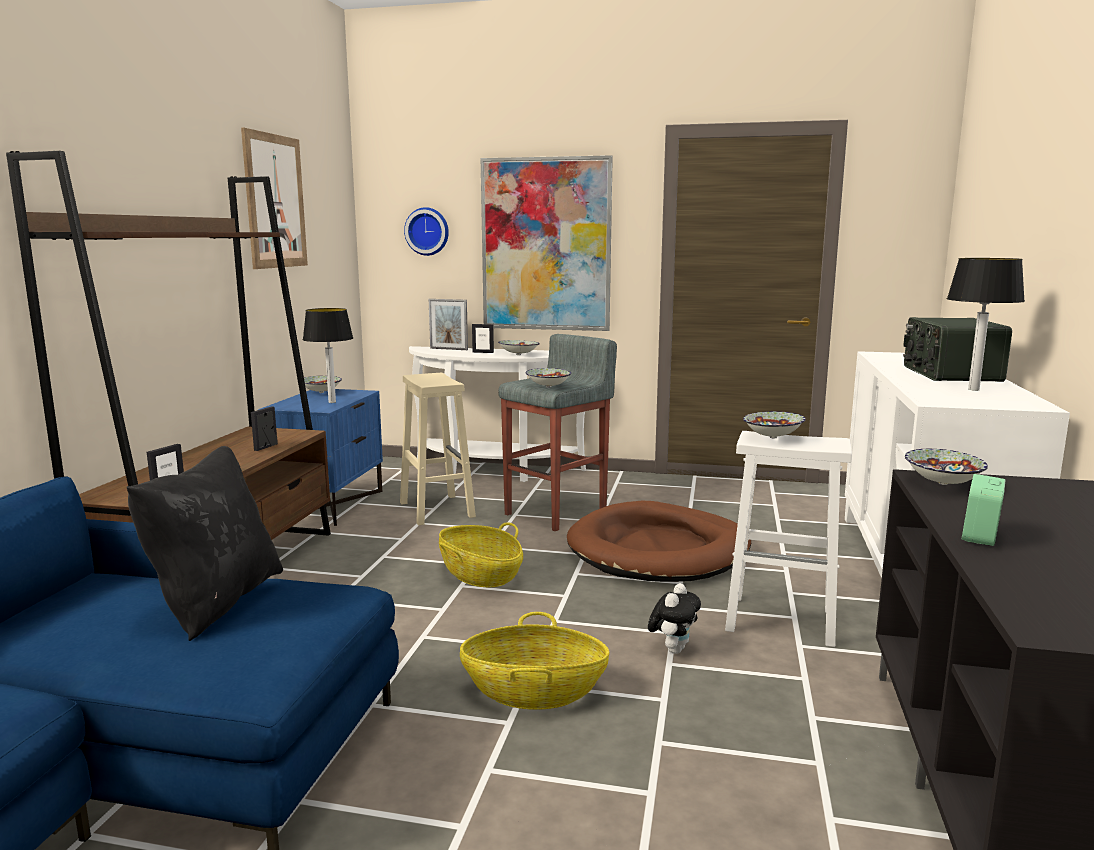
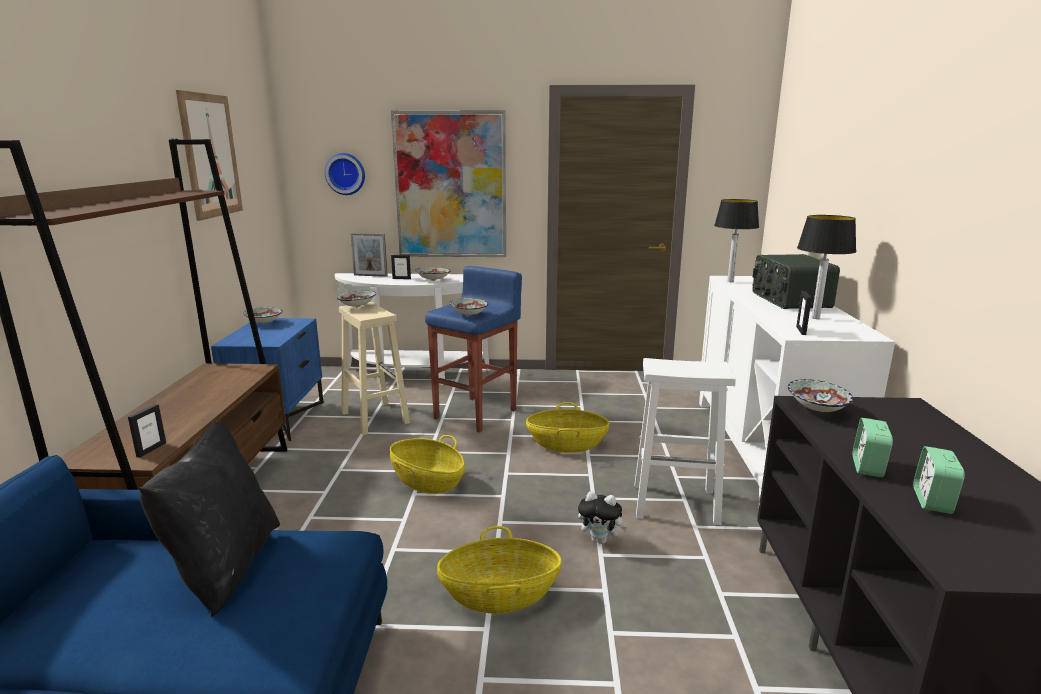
camera: 10 degrees left, 5 degrees up
(266, 447) = (229, 387): picture frame -> picture frame (801, 331)
(332, 402) = (278, 334): table lamp -> table lamp (731, 281)
(557, 513) = (477, 414): grey stool -> blue stool
(659, 550) = (566, 444): brown dog bed -> basket
(673, 649) = (600, 540): plush toy -> plush toy turned 90 degrees clockwise
(773, 437) = (670, 365): bowl -> bowl (358, 307)
(1050, 570) = (932, 501): none -> alarm clock

